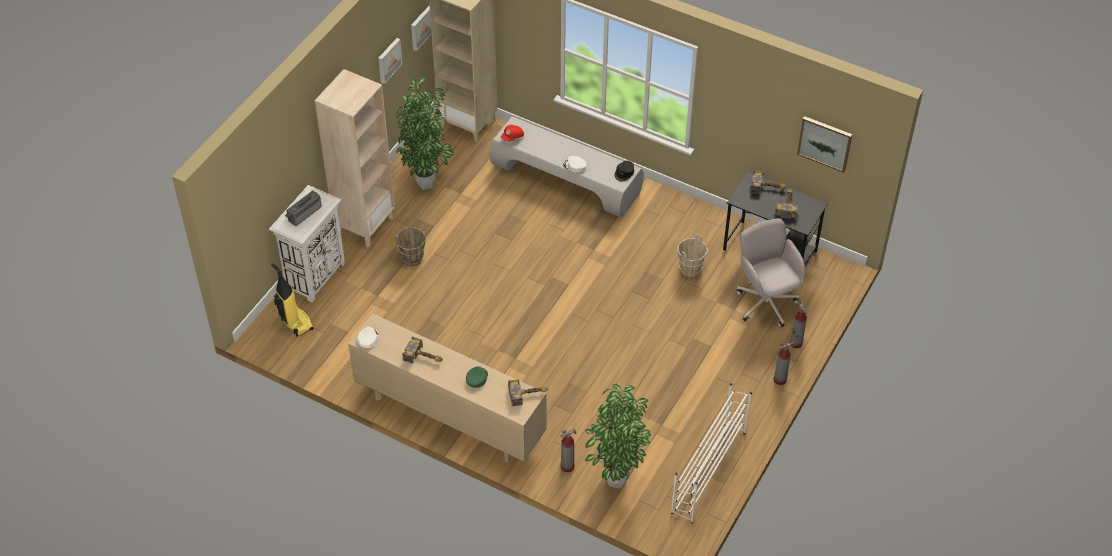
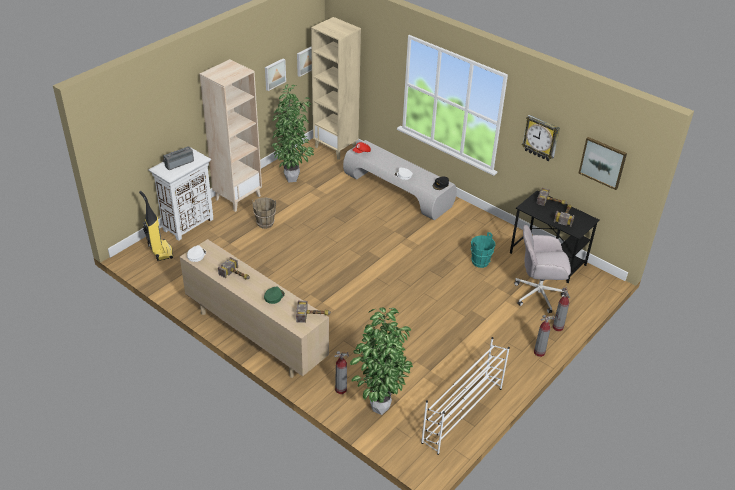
camera: 10 degrees right, 10 degrees down
(690, 269) = (480, 262): beige bucket -> turquoise bucket
(747, 115) = (541, 138): none -> wall clock
(766, 303) = (537, 295): grey office chair -> grey office chair turned 75 degrees counterclockwise

